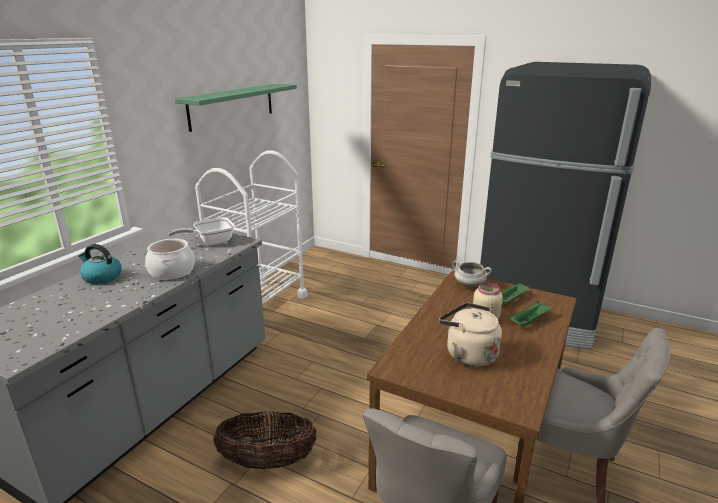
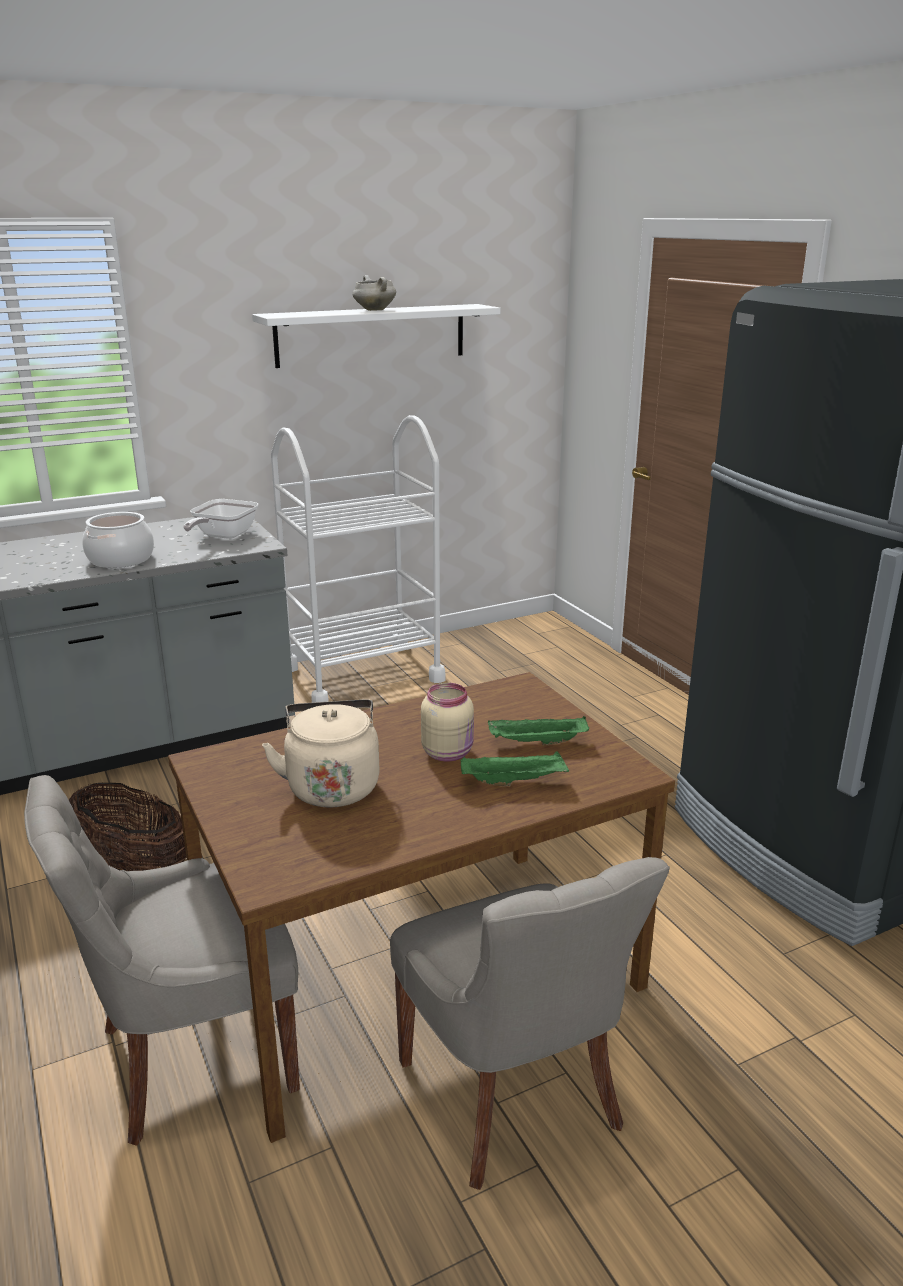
camera: 35 degrees right, 0 degrees up
(102, 277) = (48, 547): kettle -> none
(210, 242) = (222, 536): frying pan -> frying pan turned 75 degrees counterclockwise
(232, 106) = (371, 335): green shelf -> white shelf
(469, 286) = (514, 701): white cooking pot -> white cooking pot (374, 310)

